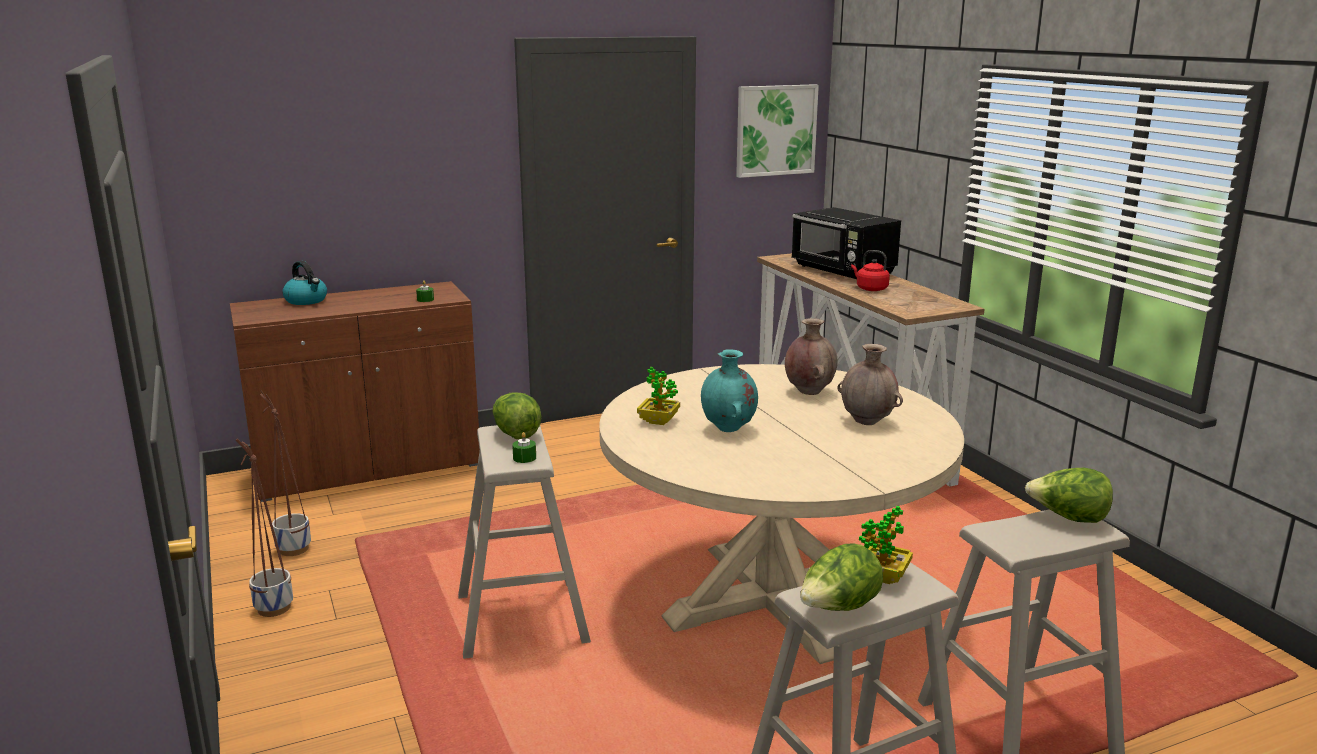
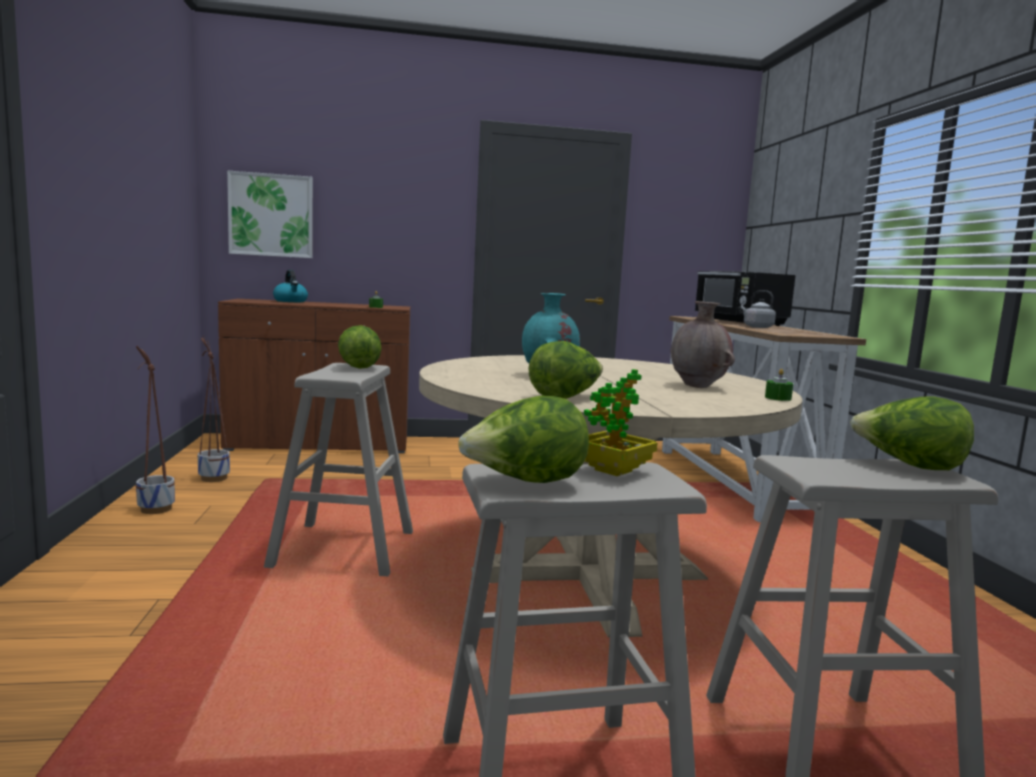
camera: 15 degrees right, 10 degrees down
(524, 458) = (344, 375): green candle -> green candle (778, 398)
(658, 421) = (487, 367): potted plant -> none
(775, 130) = (698, 218): picture -> picture (271, 215)
(780, 476) = (565, 397): none -> lettuce
(809, 392) = (654, 371): brown vase -> none
(870, 289) = (756, 327): red kettle -> grey kettle

